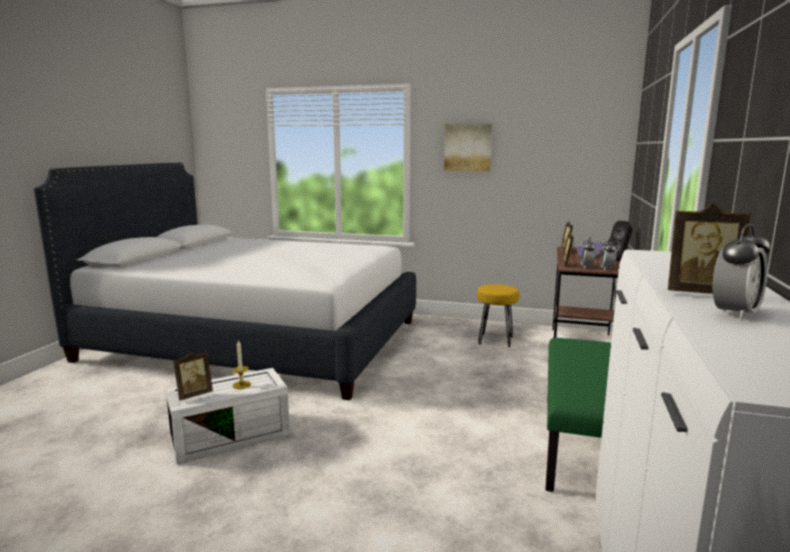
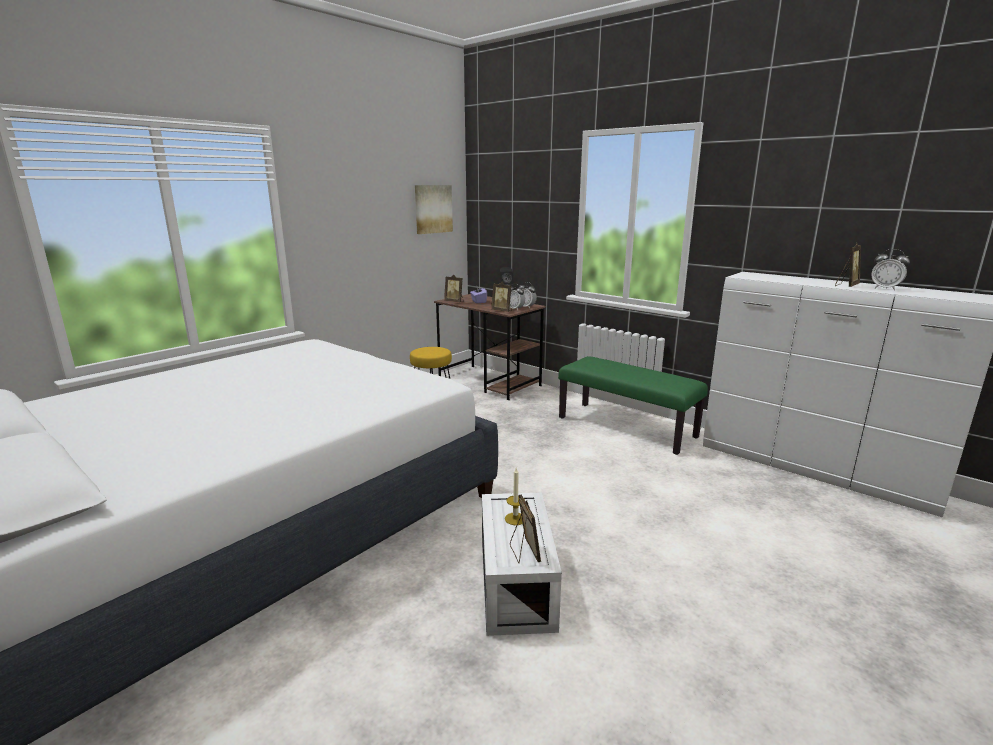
camera: 65 degrees left, 5 degrees up
(468, 147) = (344, 209): picture -> picture (433, 209)
(734, 313) = (885, 289): alarm clock -> alarm clock turned 150 degrees clockwise

